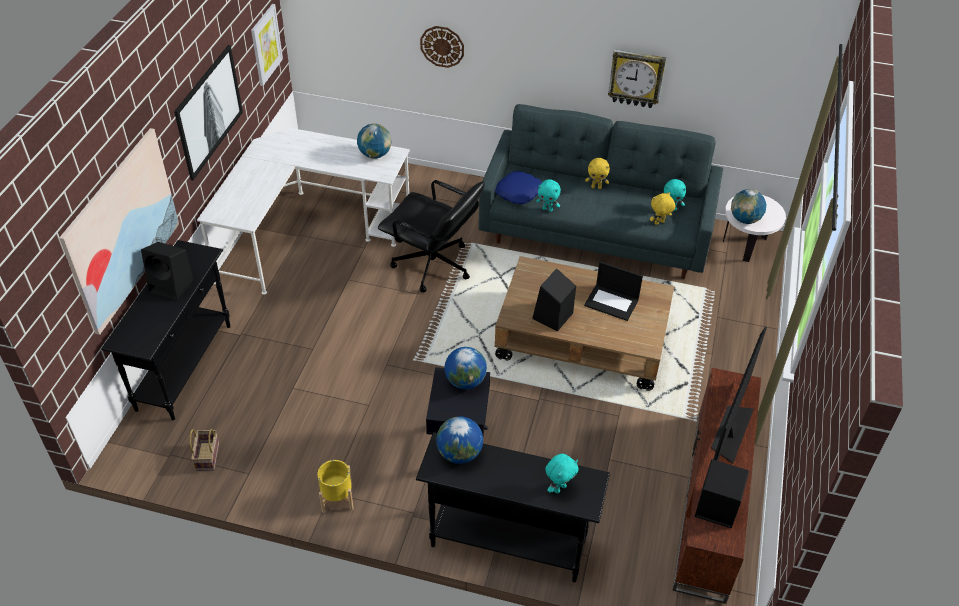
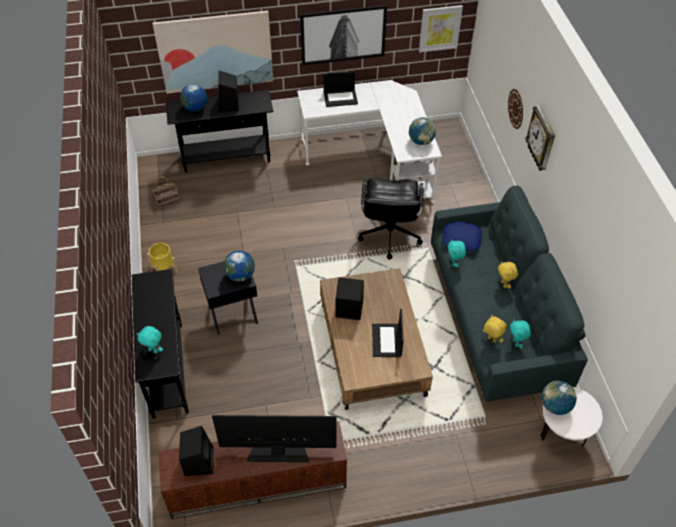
camera: 65 degrees right, 5 degrees up
(246, 188) = (340, 97): none -> laptop
(459, 453) = (159, 288): globe -> globe (195, 108)
(636, 78) = (578, 233): wall clock -> wall clock (542, 139)

